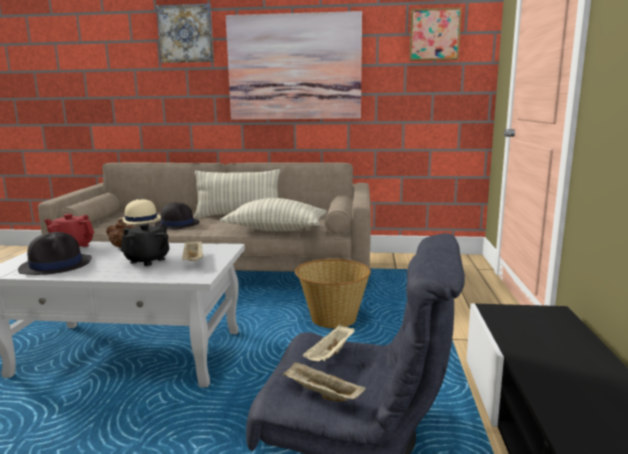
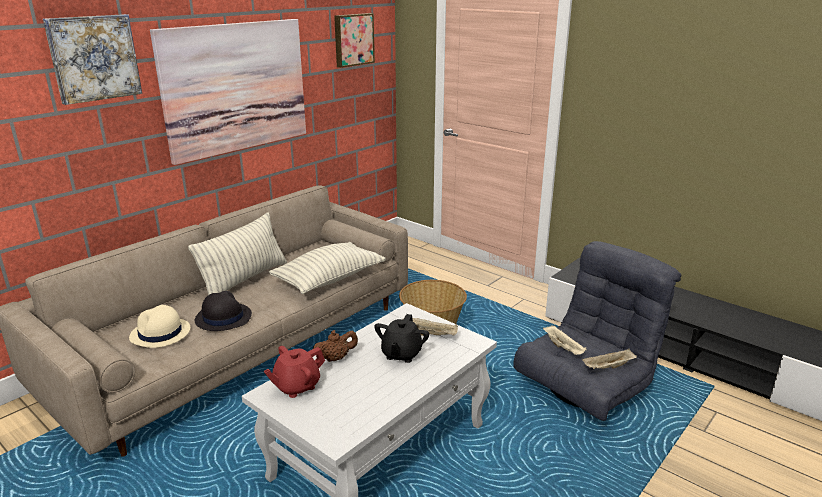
camera: 55 degrees left, 10 degrees up
(57, 265) = (357, 402): black hat -> none
(148, 260) = (401, 354): black teapot -> black teapot turned 135 degrees counterclockwise

